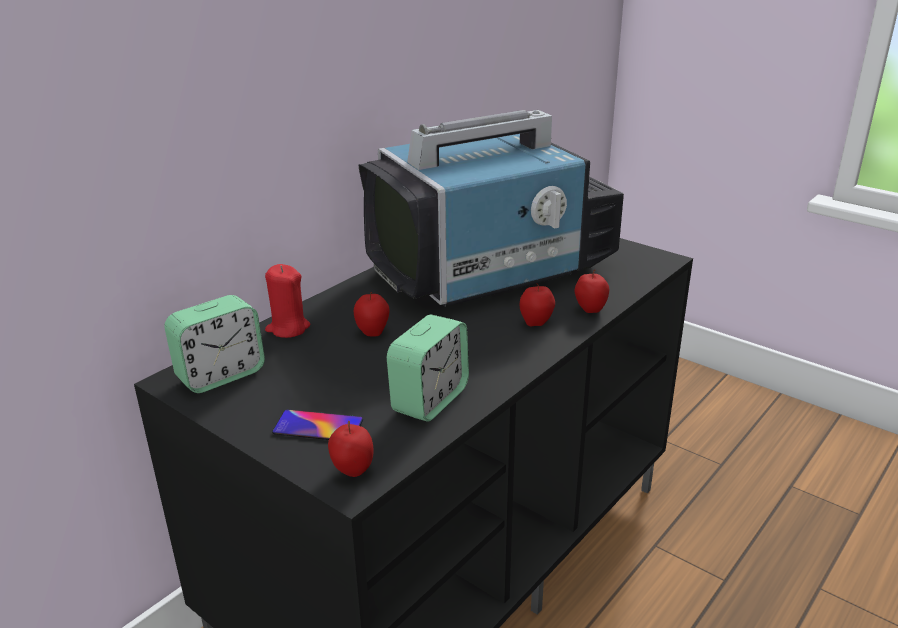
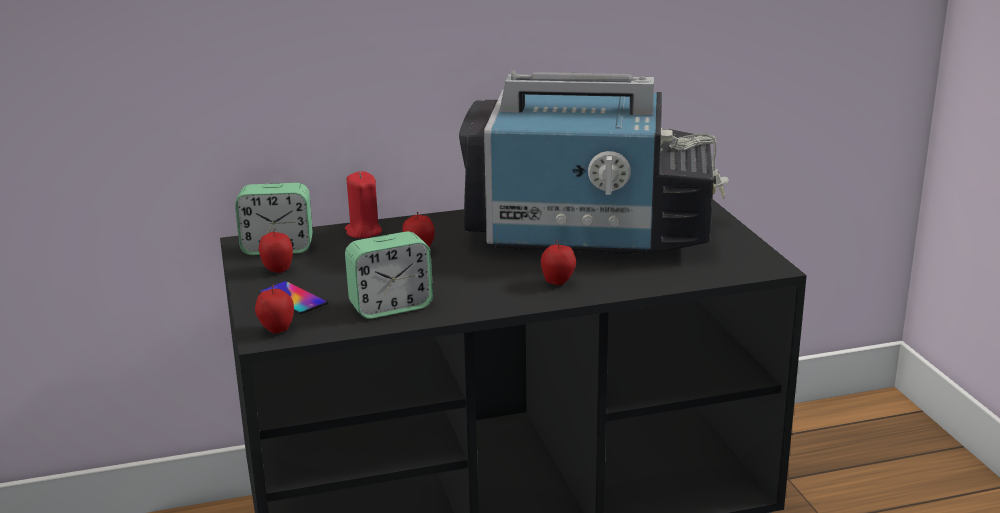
camera: 35 degrees right, 5 degrees down
(590, 310) = (622, 287): apple -> apple (277, 270)

